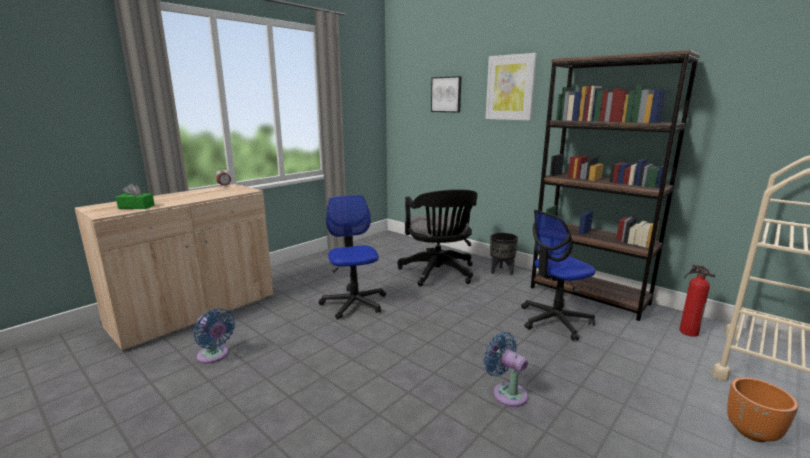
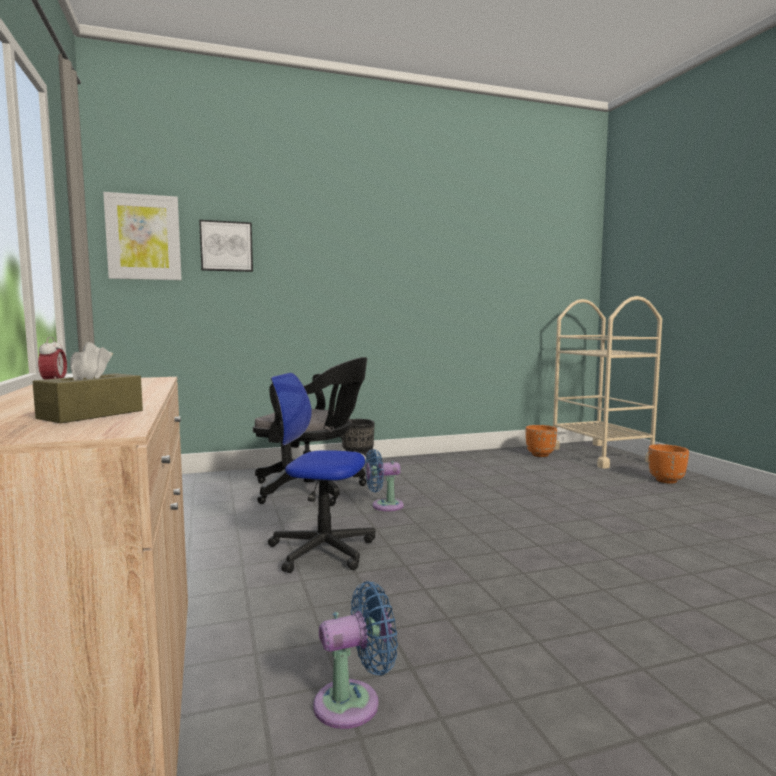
camera: 60 degrees left, 10 degrees down
(136, 207) = (91, 414): green tissue box -> brown tissue box
(506, 393) = (592, 526): blue fan -> blue fan (384, 506)
(510, 87) = (325, 243): picture -> picture (143, 237)
(554, 321) = (485, 479): office chair -> none
(588, 295) = (454, 458): brown bookcase -> none
(687, 331) = (540, 455): fire extinguisher -> orange planter

